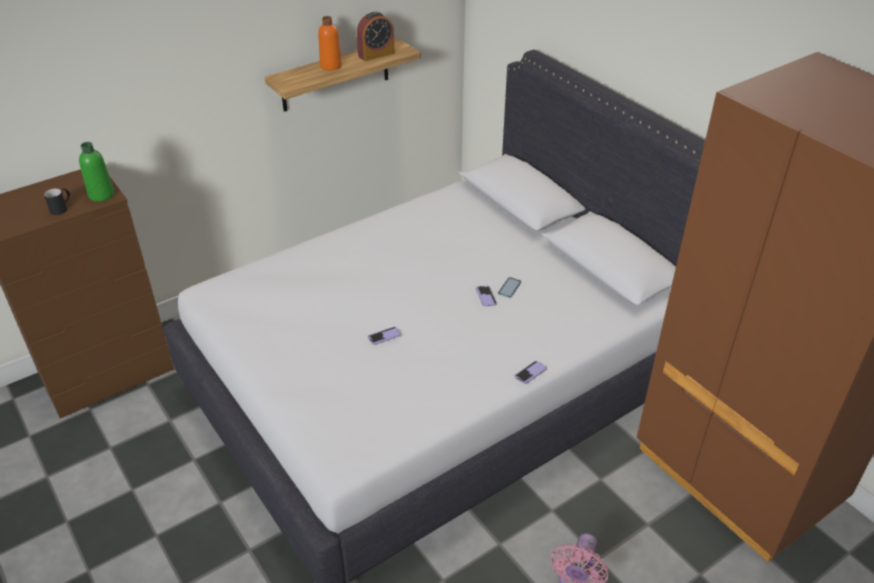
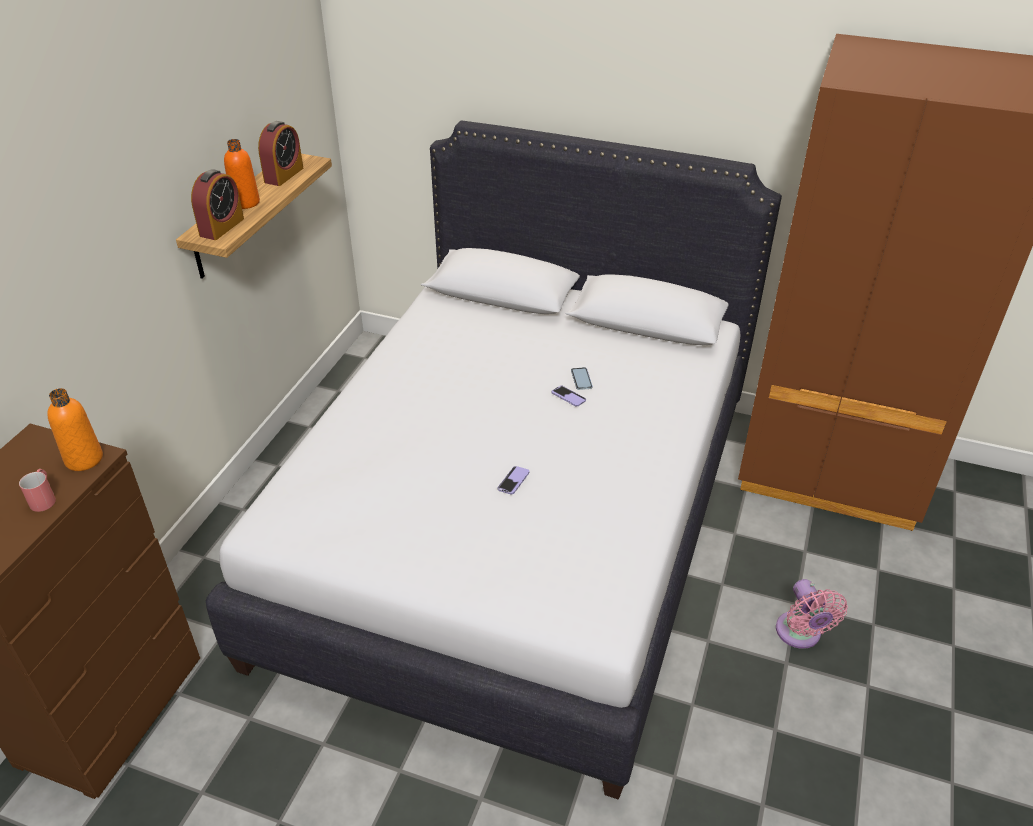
camera: 35 degrees left, 0 degrees up
(62, 208) = (44, 498): black mug -> red mug
(101, 195) = (84, 459): green bottle -> orange bottle
(298, 77) = (222, 227): none -> alarm clock
(530, 373) = (683, 449): phone -> none

